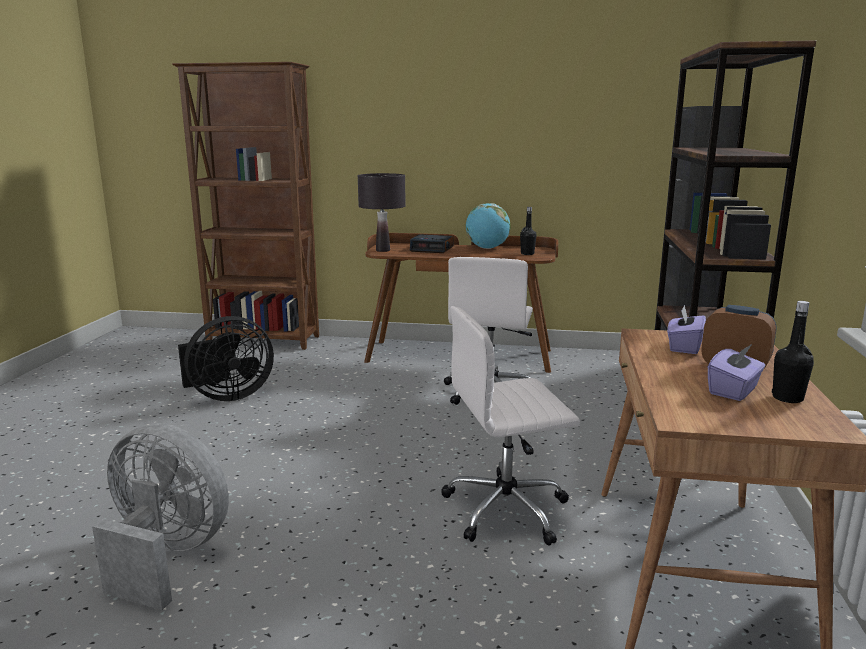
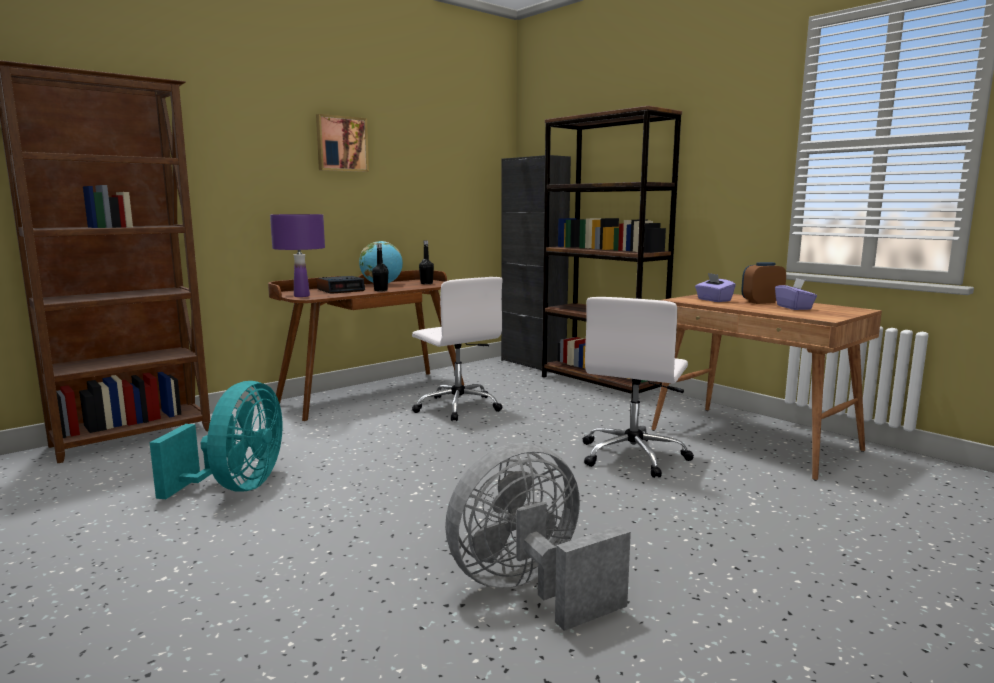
camera: 50 degrees left, 5 degrees down
(227, 396) = (236, 487): black fan -> turquoise fan
(383, 250) = (301, 296): black table lamp -> purple table lamp
(467, 101) = (341, 144): none -> picture
(787, 398) = (813, 305): black bottle -> black bottle (380, 290)

